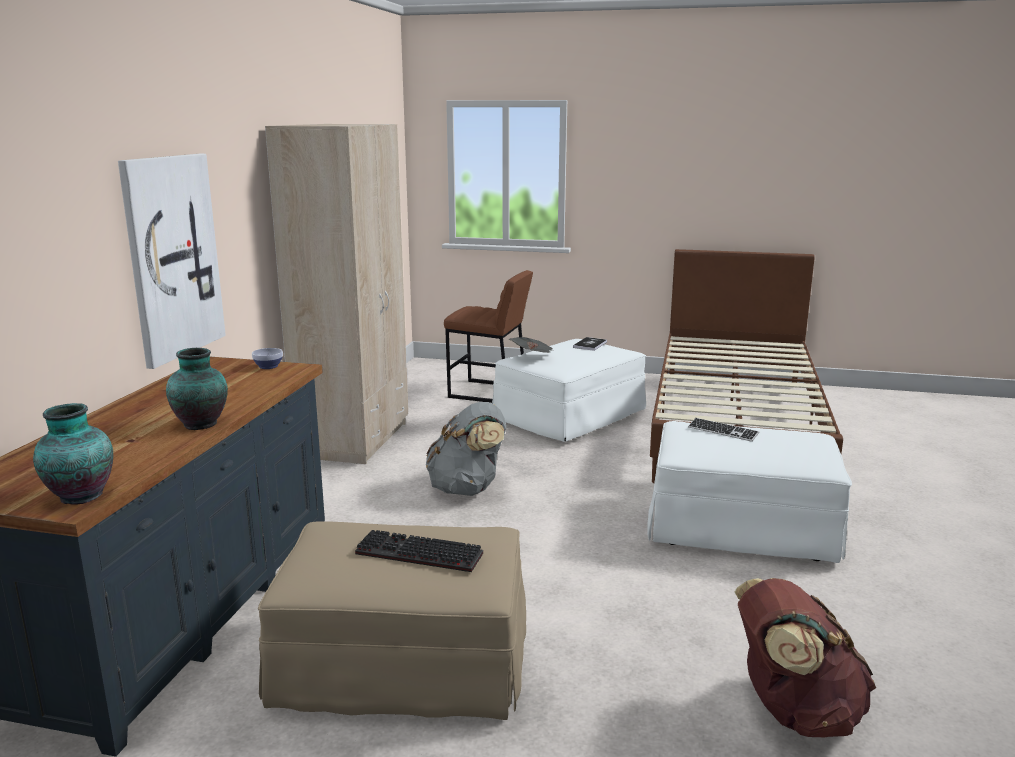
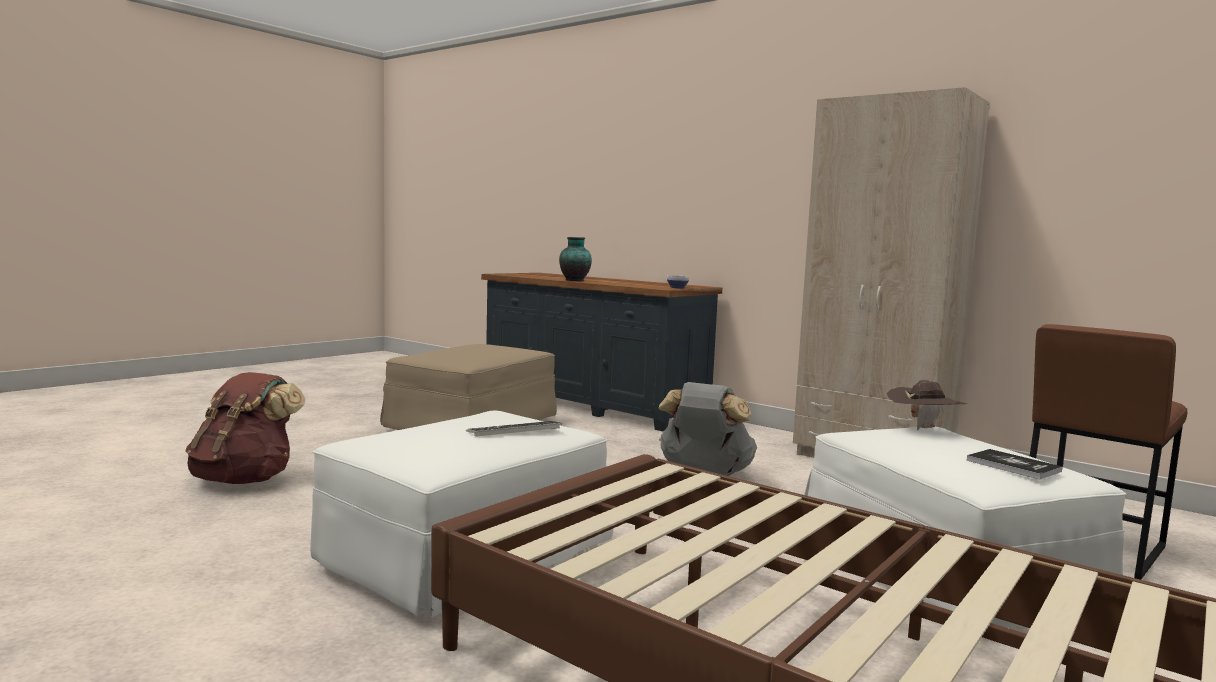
camera: 115 degrees right, 10 degrees down
(79, 497) = (507, 274): vase -> none
(172, 257) = (710, 208): picture -> none
(416, 555) = (466, 351): keyboard -> none
(532, 357) = (923, 428): newspaper -> brown hat

